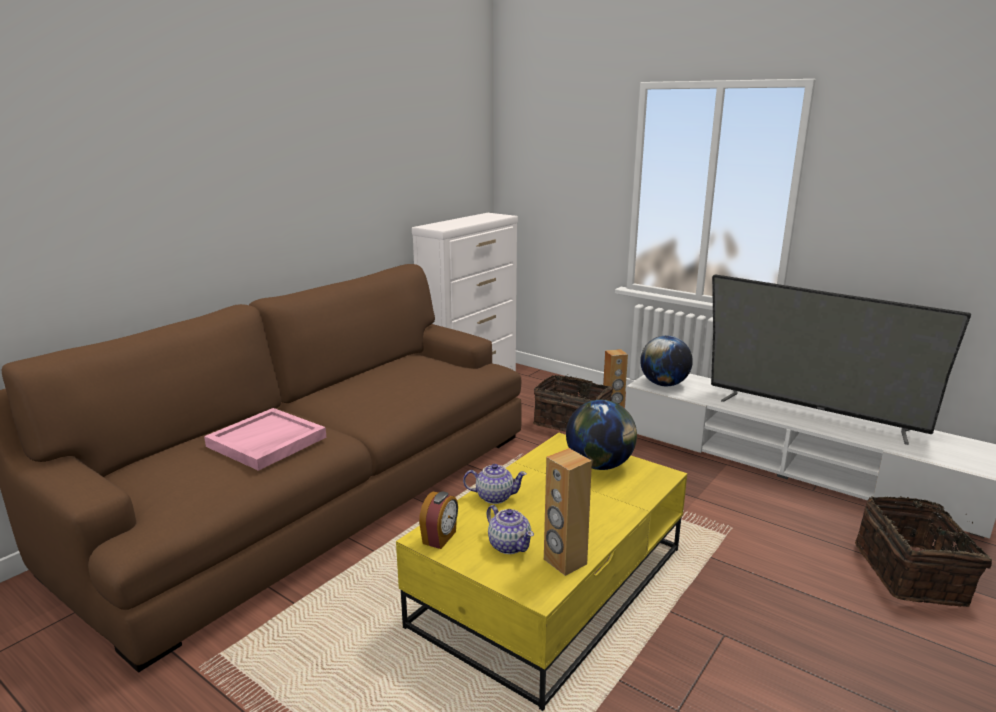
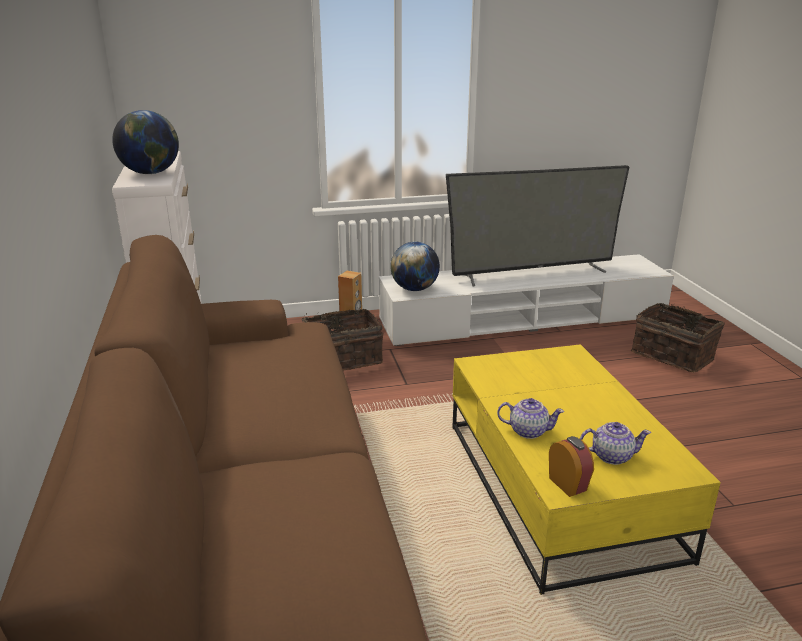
camera: 50 degrees left, 5 degrees up
(266, 442) = (299, 507): pink tray -> none
(494, 497) = (528, 431): teapot -> teapot turned 60 degrees clockwise
(564, 562) = (656, 443): brown speaker -> none
(600, 465) = (531, 367): globe -> globe (151, 173)

